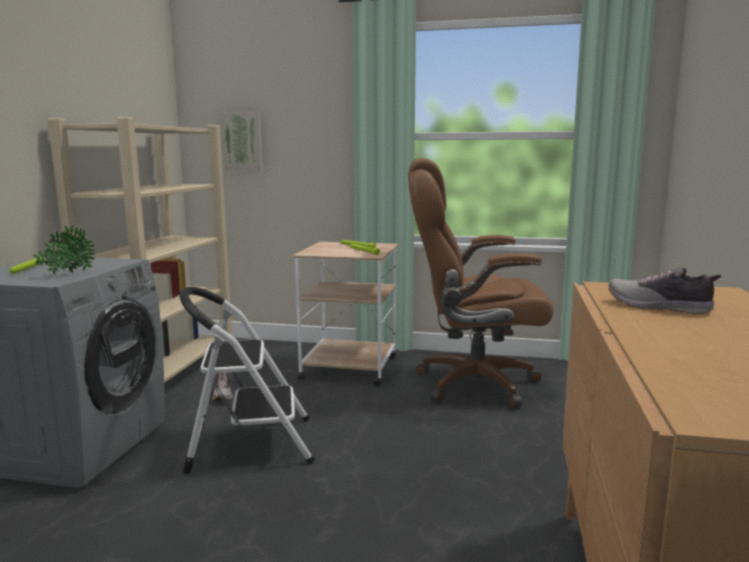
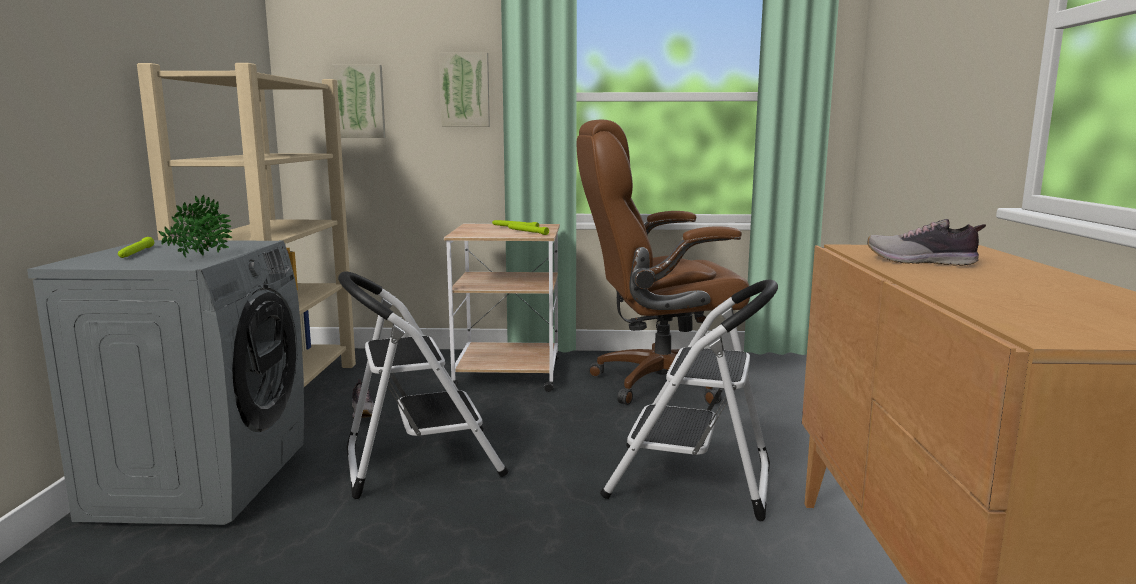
camera: 10 degrees left, 0 degrees up
(325, 131) = (465, 90): none -> picture
(472, 484) = (695, 482): none -> step ladder

